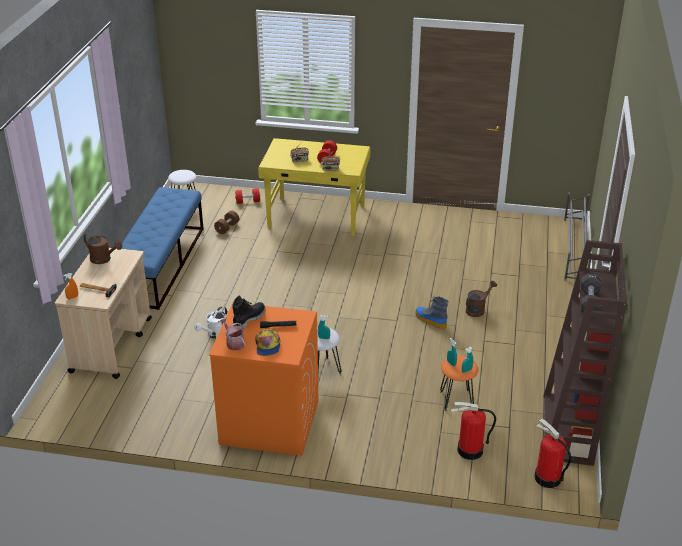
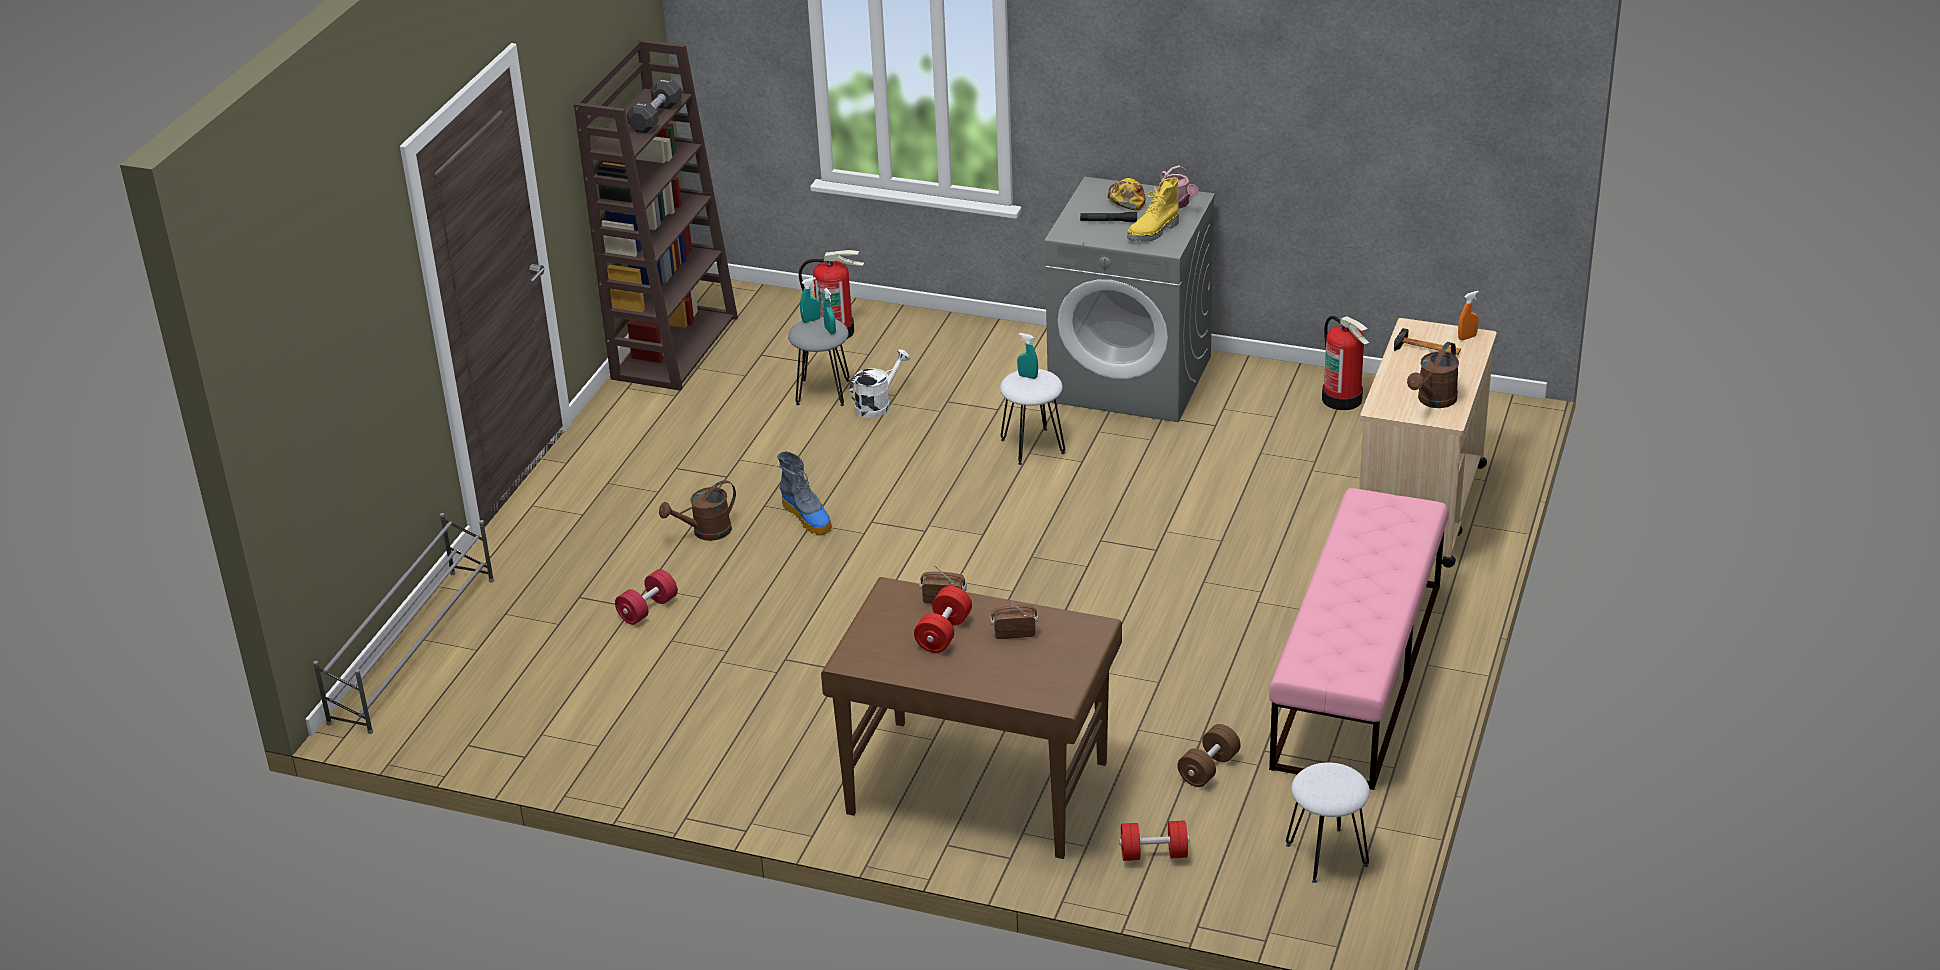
camera: 170 degrees left, 0 degrees up
(104, 259) = (1433, 401): brown watering can -> brown watering can turned 90 degrees counterclockwise
(161, 264) = (1357, 675): blue bench -> pink bench
(214, 334) = (1225, 515): white watering can -> white watering can (877, 405)
(248, 319) = (1154, 232): black boot -> yellow boot
(269, 422) = (1131, 379): orange washing machine -> grey washing machine
(317, 217) = (976, 786): yellow desk -> brown desk
(457, 400) = (822, 392): orange stool -> grey stool
(483, 272) = (648, 609): none -> red dumbbell
(547, 478) = (744, 298): fire extinguisher -> fire extinguisher (1342, 399)

